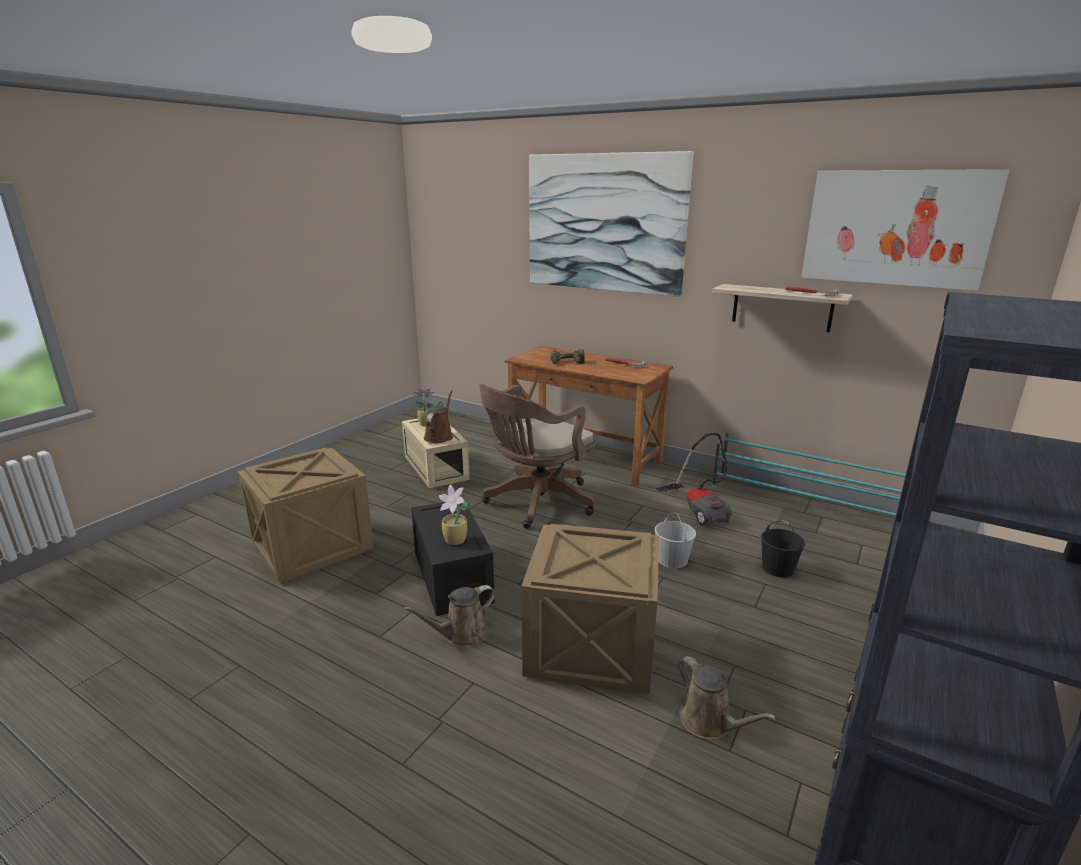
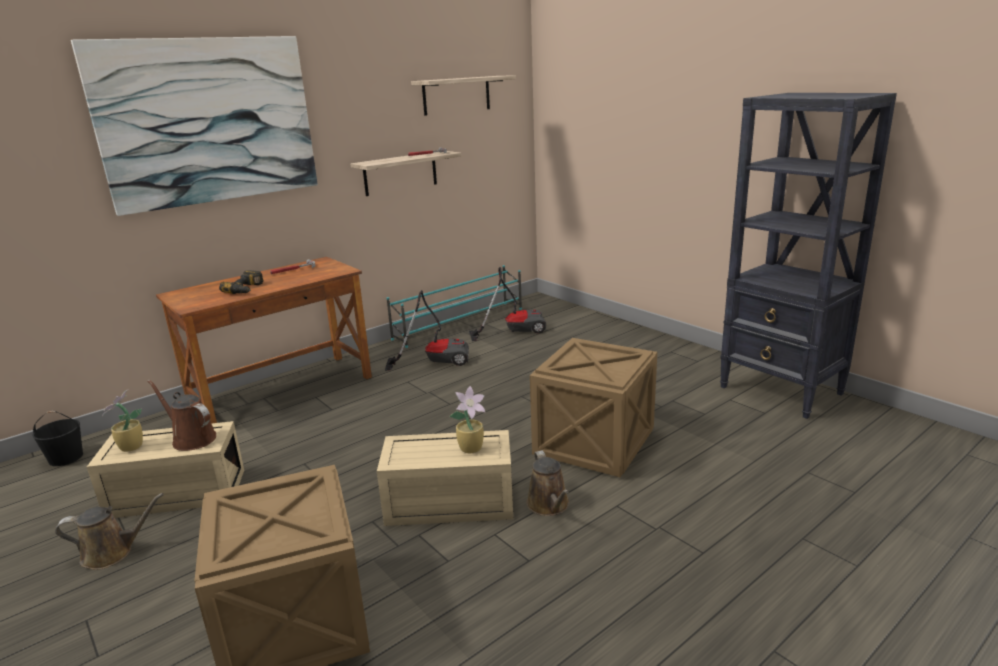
camera: 70 degrees left, 0 degrees up
(450, 576) = (448, 504): black storage box -> beige storage box
(536, 503) = (348, 433): brown office chair -> none
(673, 560) = (500, 387): white bucket -> none
(709, 722) = (681, 414): brown watering can -> brown watering can (112, 553)
(778, 568) = (537, 354): black bucket -> black bucket (66, 457)
(826, 539) = (514, 330): none -> vacuum cleaner
(896, 228) = (456, 95): picture -> shelf

